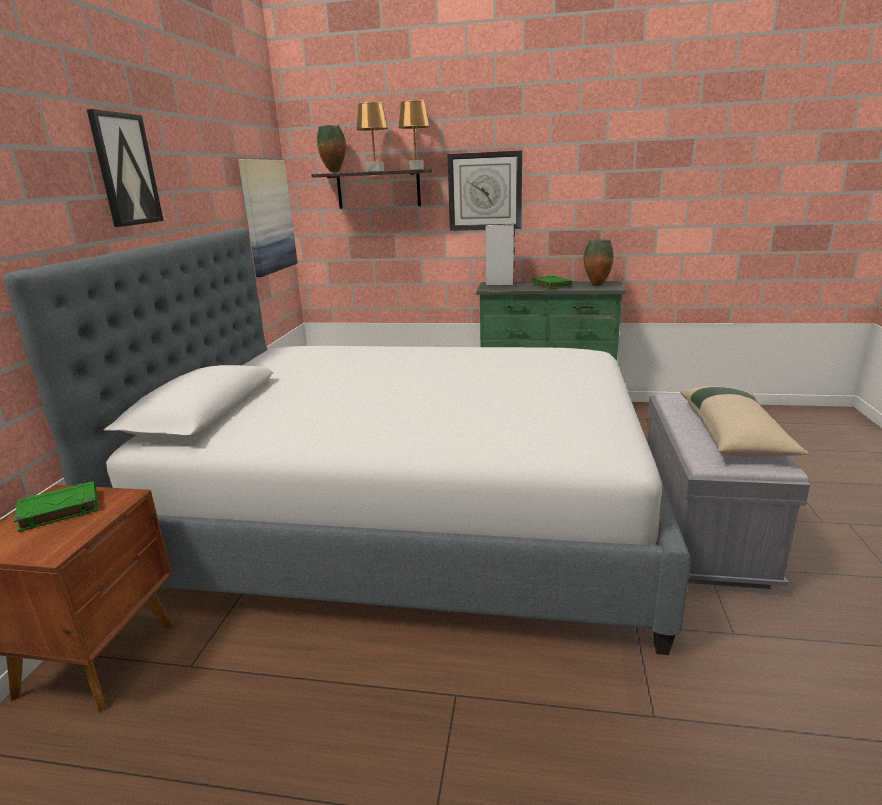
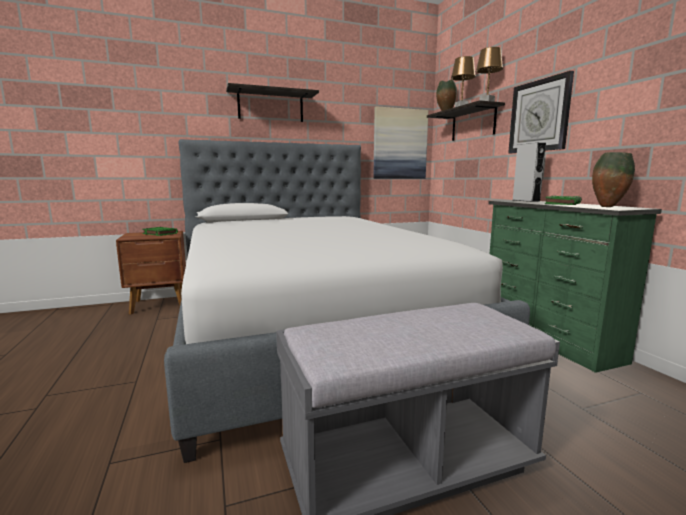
camera: 60 degrees right, 10 degrees down
(125, 170) = (270, 106): picture -> shelf
(734, 433) = (398, 334): beige pillow -> none

